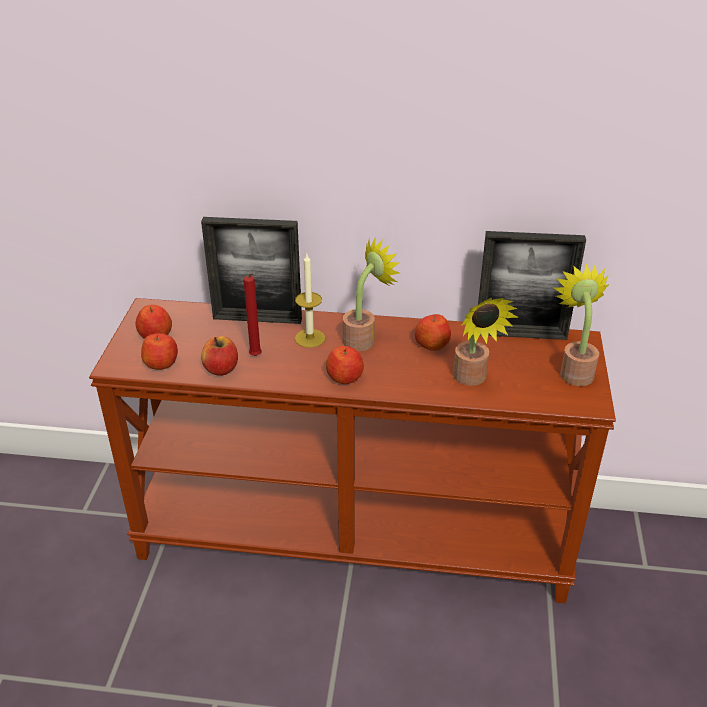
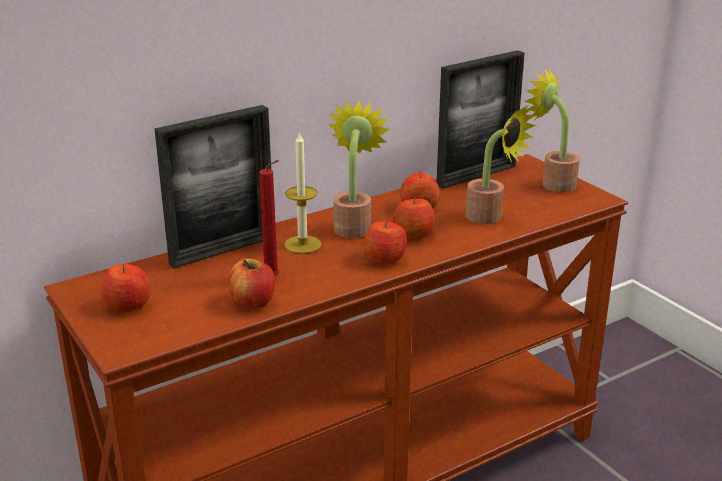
camera: 40 degrees left, 10 degrees down
(161, 363) = (177, 325): apple -> apple (413, 234)

